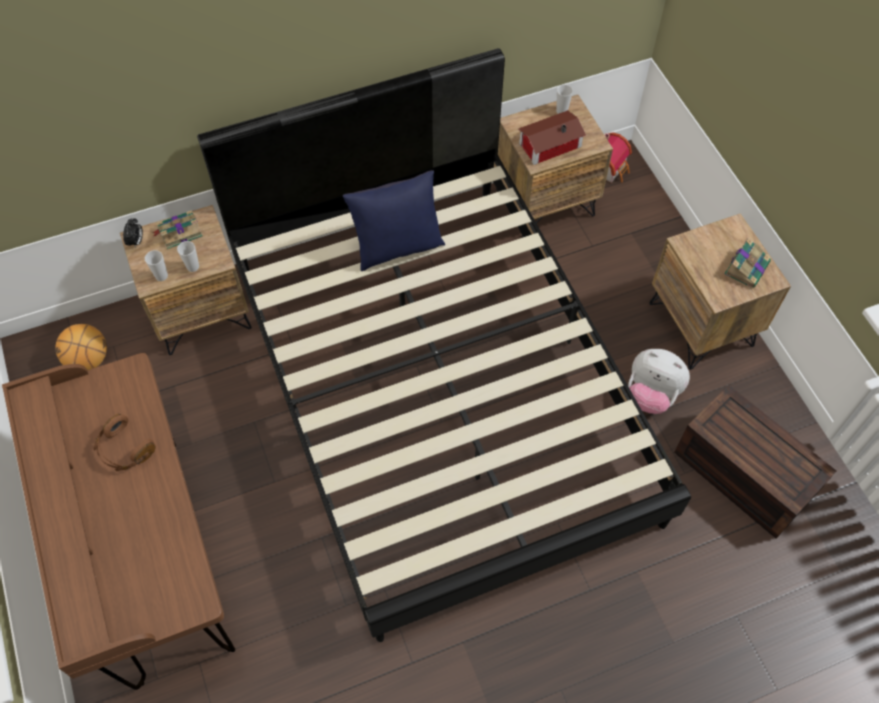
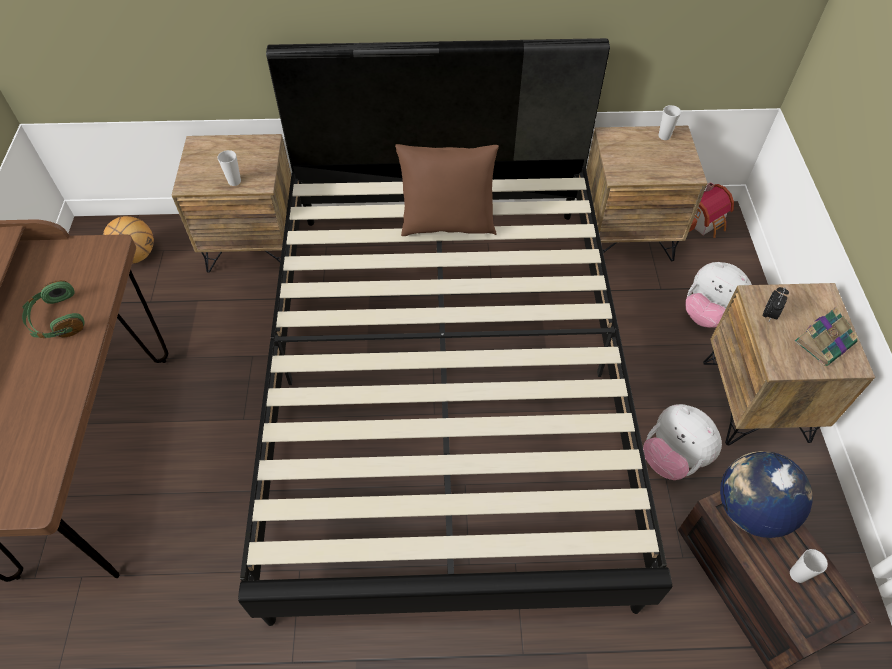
camera: 20 degrees right, 5 degrees down
(124, 449) = (56, 320): brown headphones -> green headphones
(136, 242) = (196, 147): alarm clock -> alarm clock (769, 315)
(161, 276) = (202, 182): cup -> cup (797, 574)
(179, 232) = (238, 149): book -> none
(397, 247) = (447, 224): blue pillow -> brown pillow
(548, 144) = (637, 162): toy house -> none
(639, 257) = (708, 314): none -> plush toy
(728, 419) = (750, 510): none -> globe

